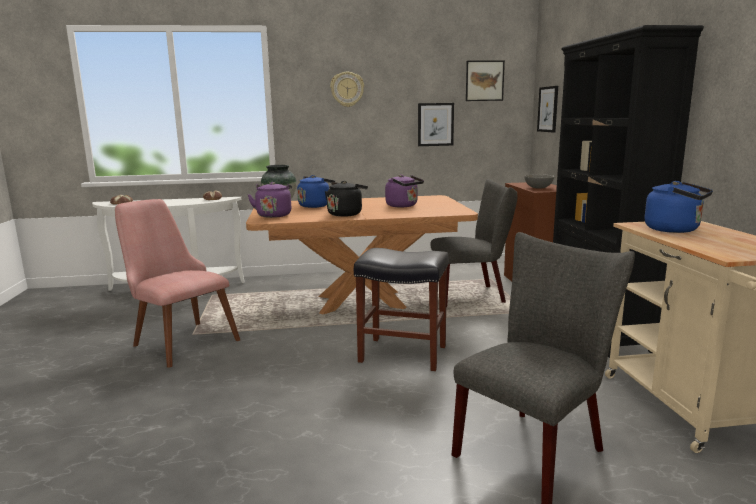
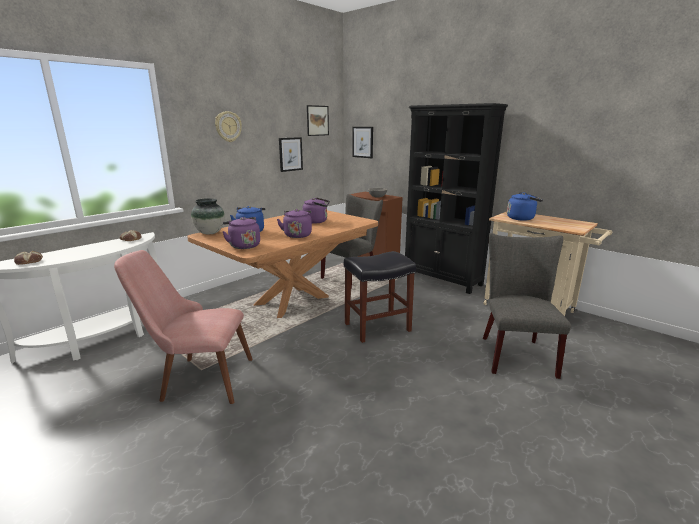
camera: 40 degrees left, 5 degrees up
(346, 214) = (297, 235): black kettle -> purple kettle

